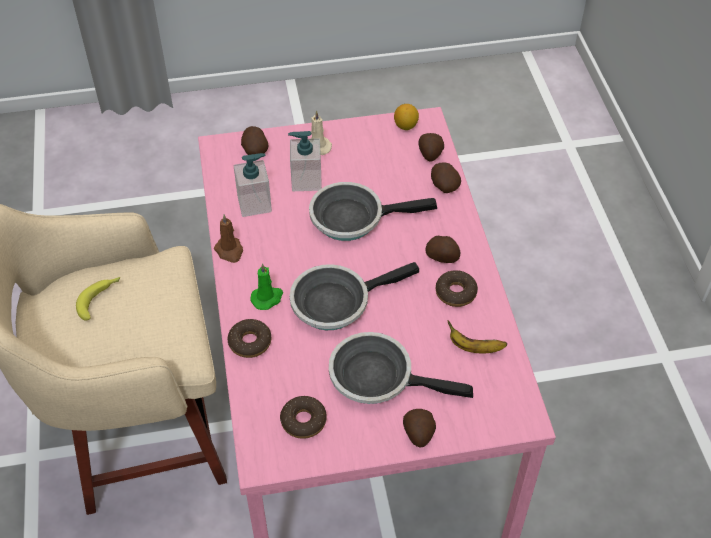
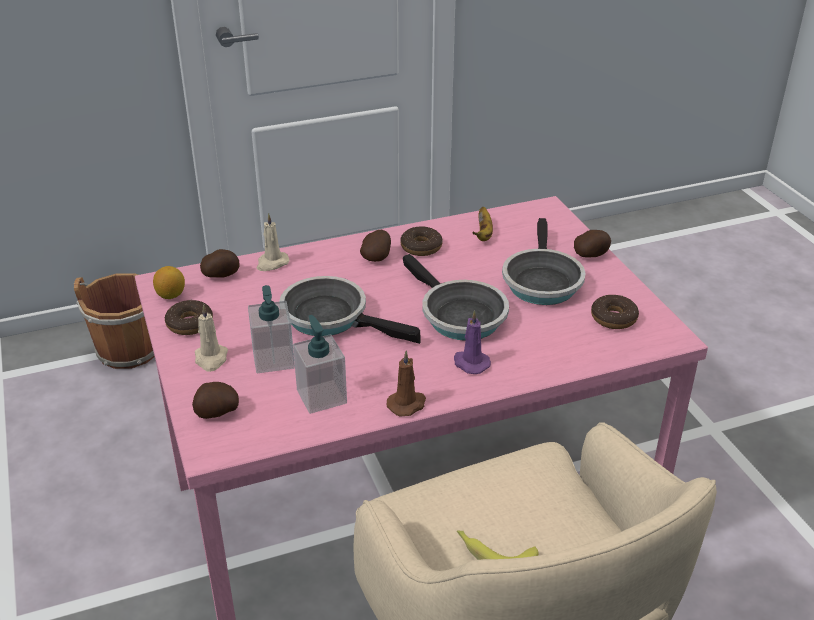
camera: 100 degrees left, 15 degrees down
(250, 342) = (537, 366): donut -> donut (190, 324)
(267, 298) = (470, 363): green candle -> purple candle
(353, 218) = (331, 317): frying pan -> frying pan turned 135 degrees clockwise
(443, 186) = (272, 263): potato -> beige candle
(606, 224) = (129, 348): none -> brown bucket

